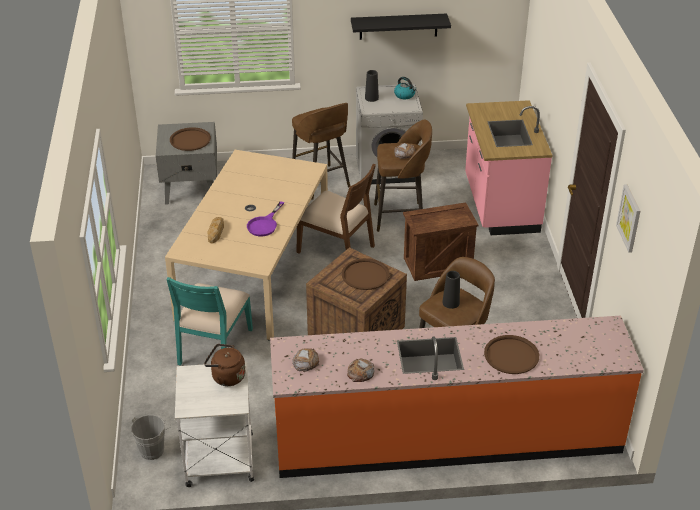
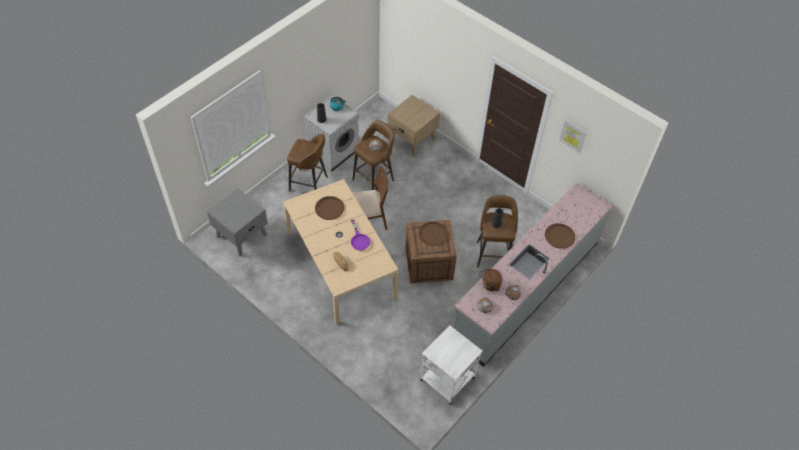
camera: 45 degrees left, 15 degrees up
(153, 449) = (413, 399): grey bucket -> none
(190, 140) = (240, 210): brown tray -> brown tray (329, 208)
(213, 346) = (373, 323): turquoise chair -> none
(226, 377) = (451, 340): brown kettle -> brown kettle (489, 285)
(398, 26) = (319, 68): black shelf -> none
(438, 264) = (422, 196): crate -> none
(447, 437) = (526, 289): orange counter -> grey counter
(499, 205) = (412, 140): pink counter -> beige nightstand

